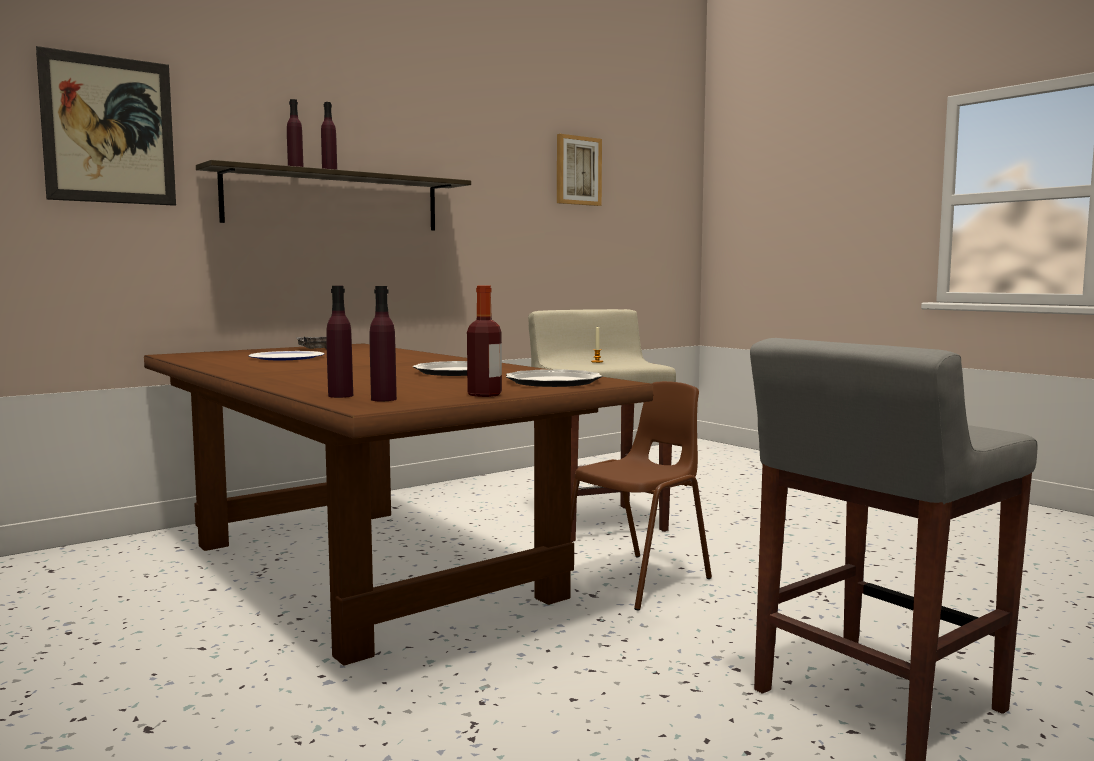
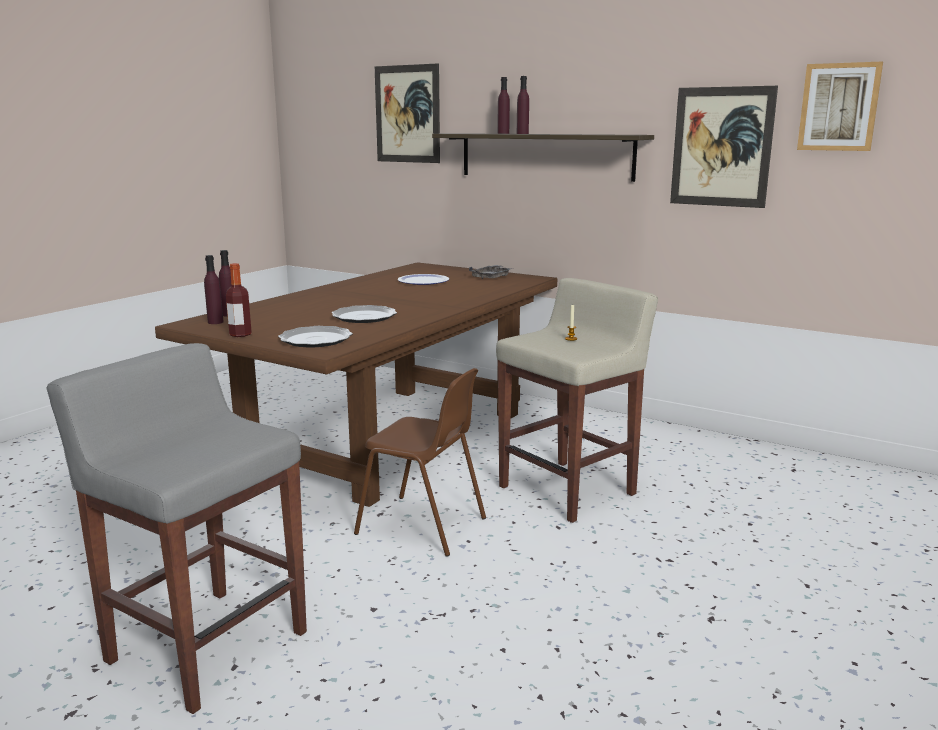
camera: 70 degrees right, 10 degrees up
(504, 198) = (721, 147): none -> picture

